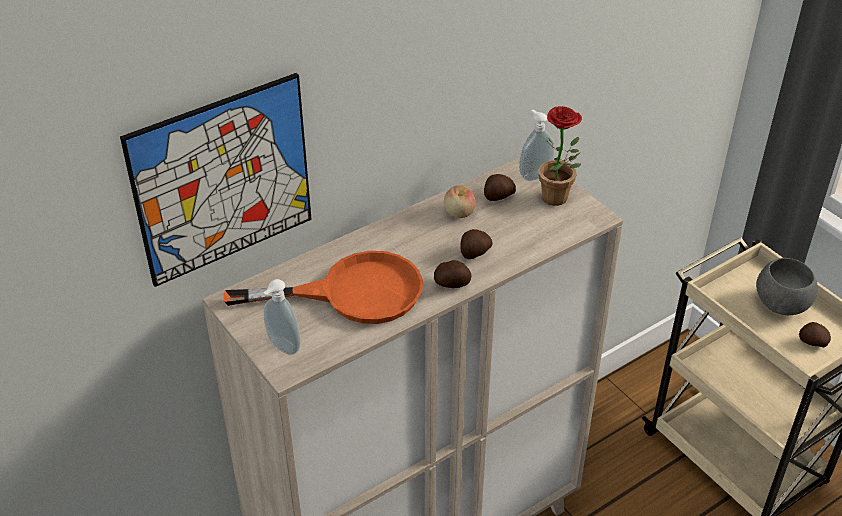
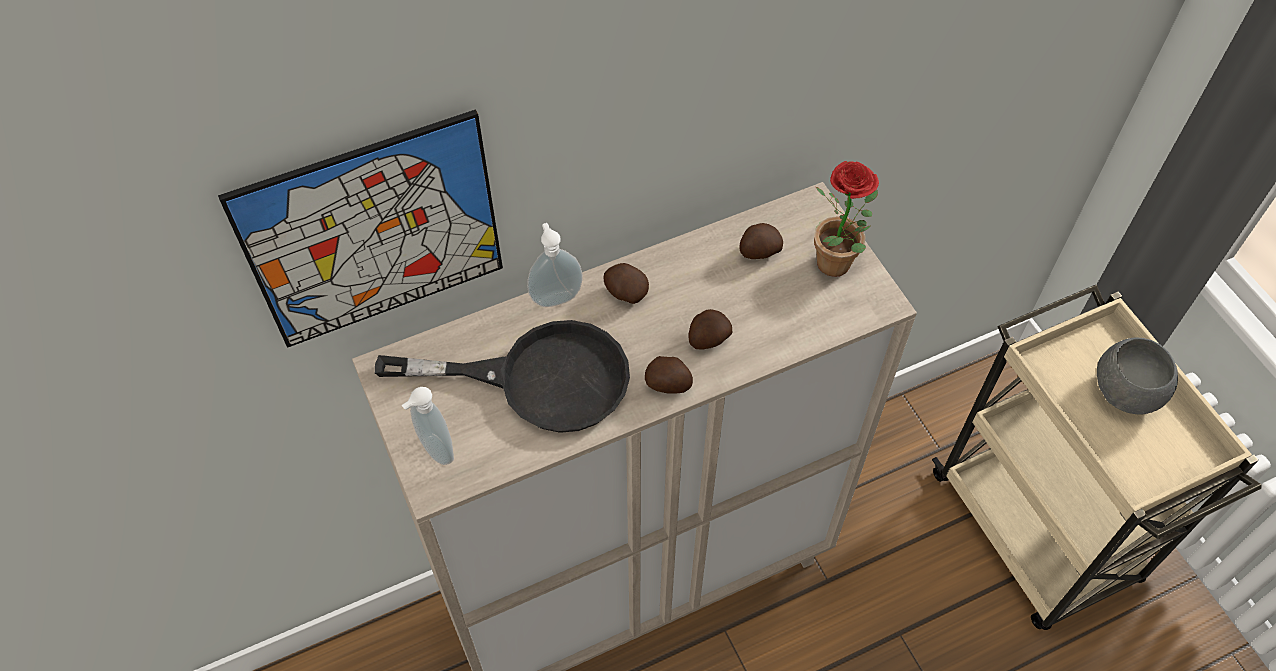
camera: 10 degrees right, 15 degrees up
(352, 293) = (539, 379): orange frying pan -> black frying pan
(459, 213) = (702, 271): apple -> none
(534, 174) = (814, 221): soap dispenser -> soap dispenser (555, 296)
(812, 342) = (1152, 455): potato -> potato (625, 292)

